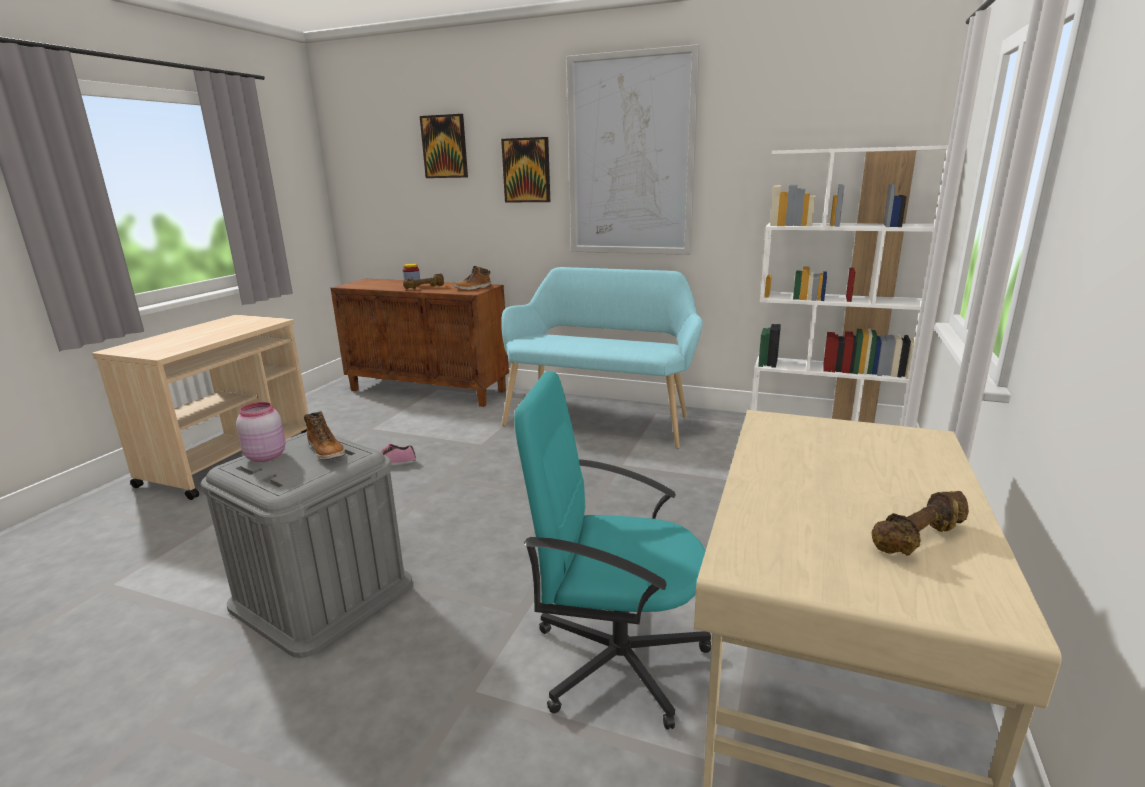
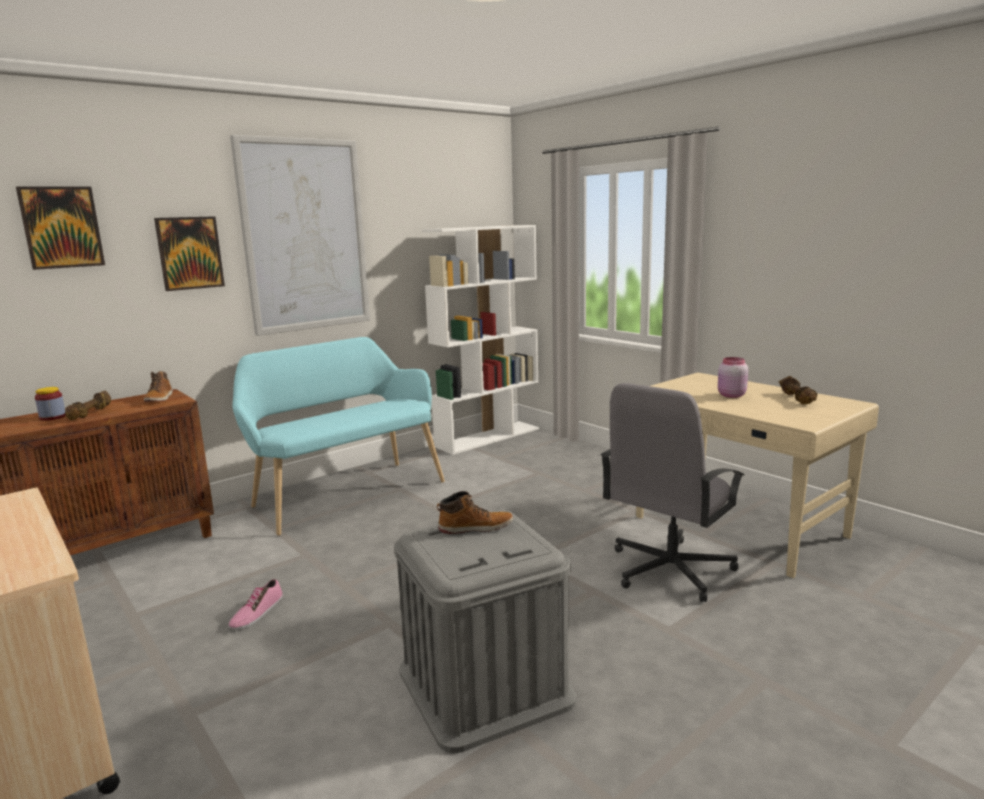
camera: 60 degrees left, 5 degrees down
(265, 456) = (450, 554): pink jar -> pink jar (730, 395)
(616, 658) = (669, 570): turquoise office chair -> grey office chair

